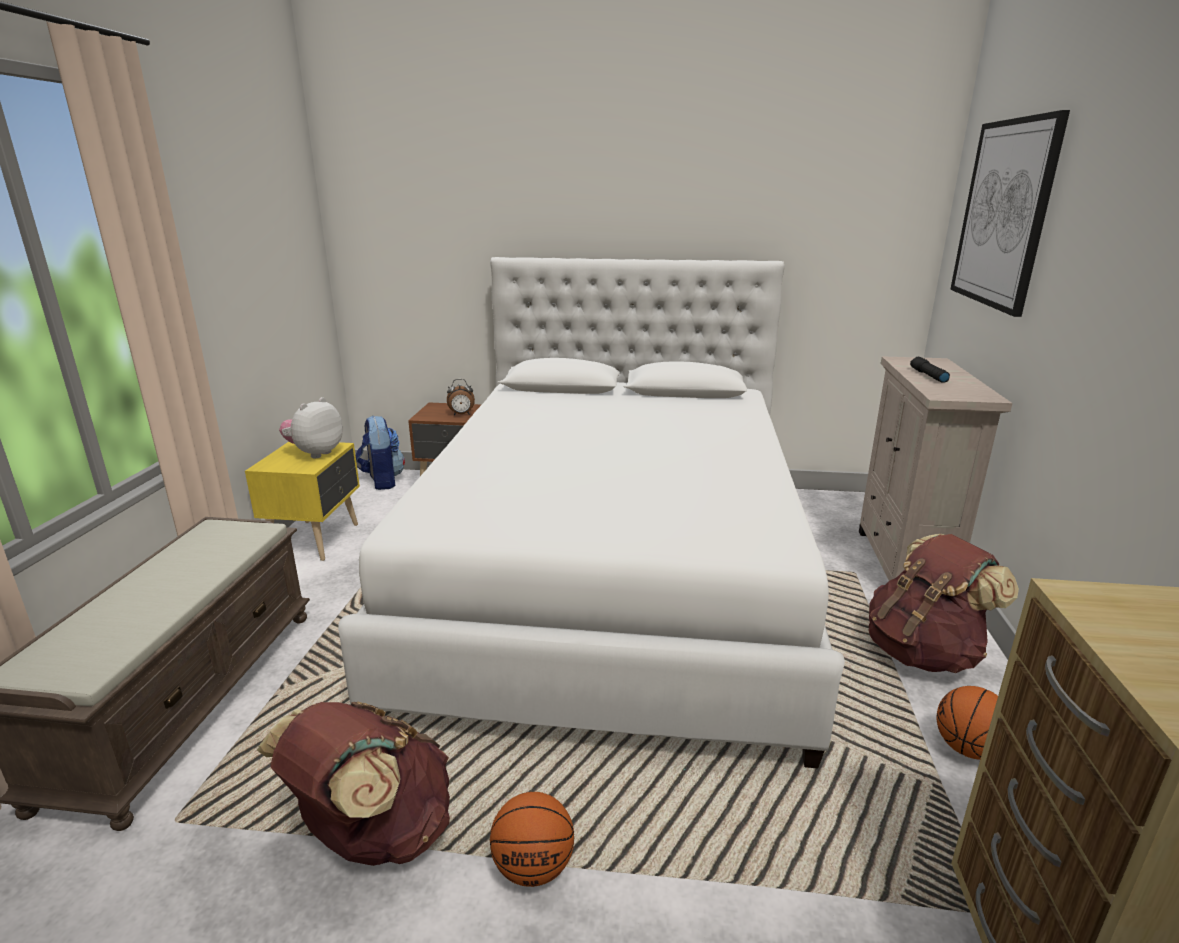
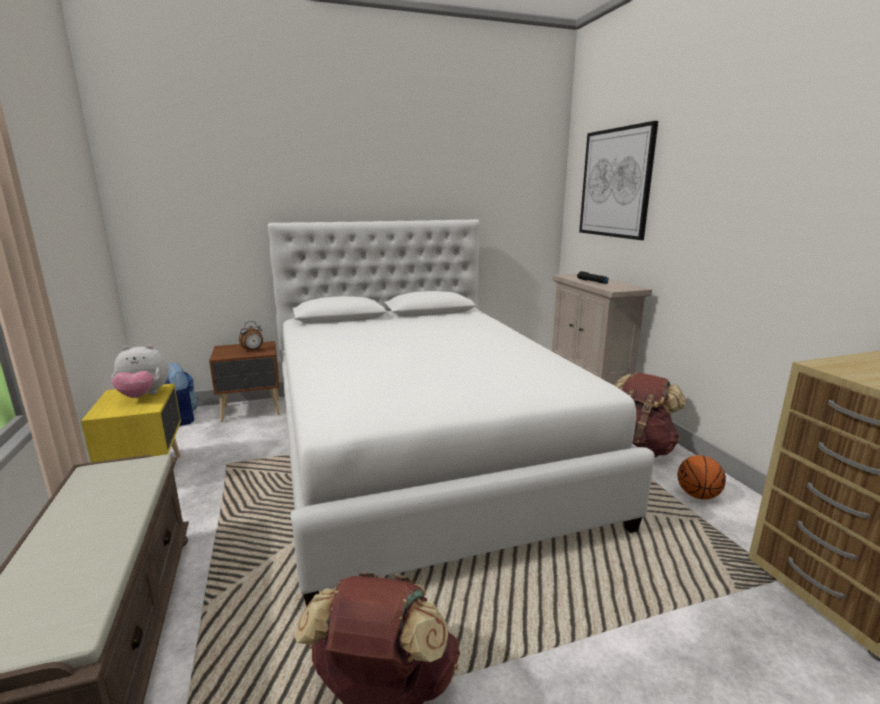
camera: 25 degrees left, 5 degrees down
(315, 453) = (144, 396): plush toy -> plush toy turned 105 degrees counterclockwise
(533, 867) = (522, 661): basketball -> none

